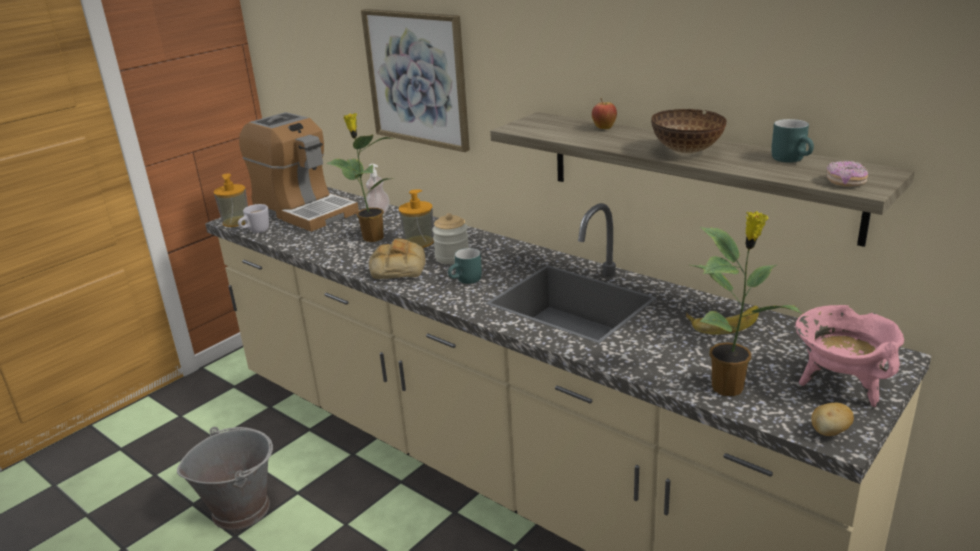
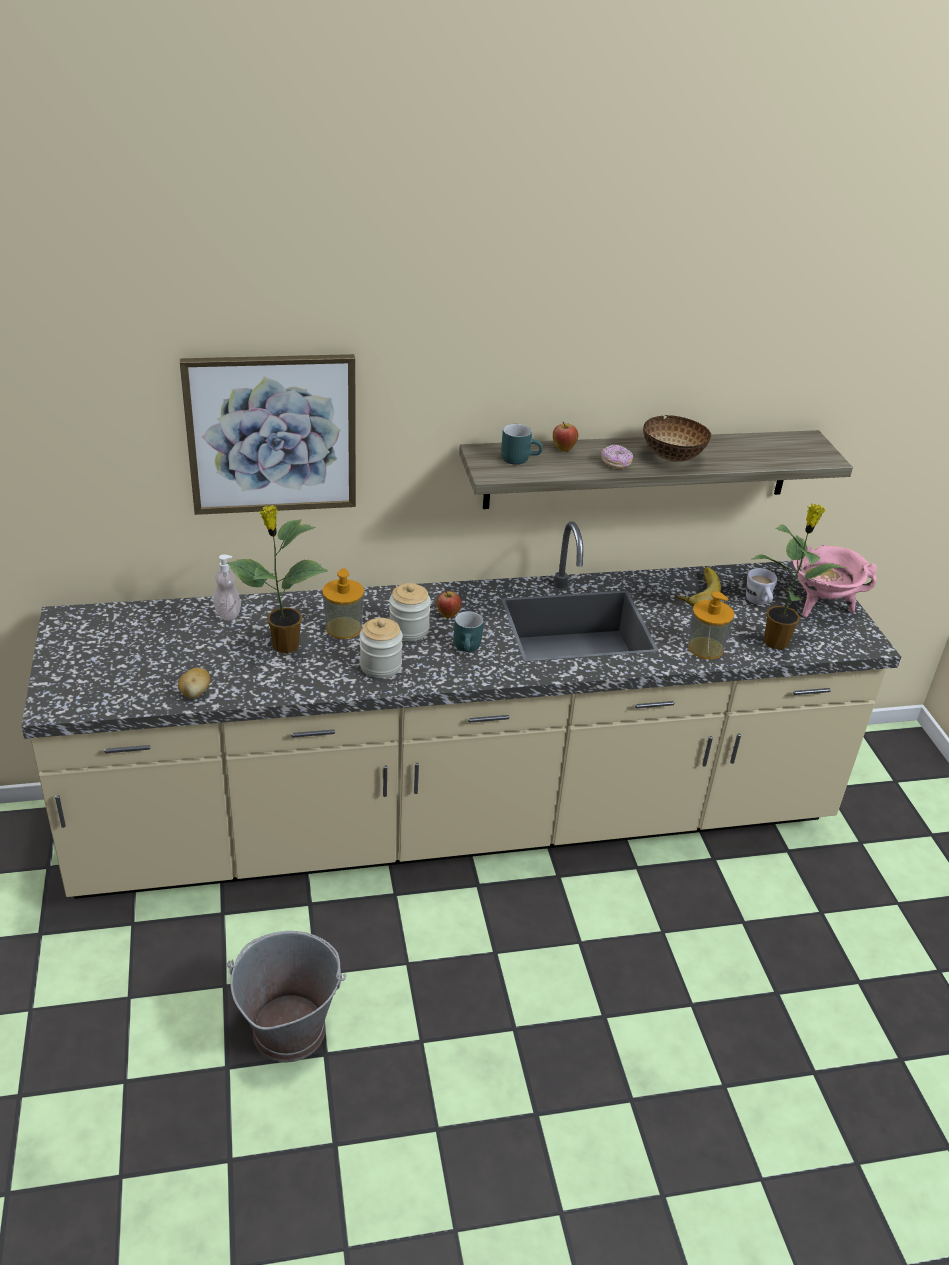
camera: 55 degrees left, 10 degrees up
(236, 221) = (65, 704): soap dispenser -> soap dispenser (705, 648)
(255, 231) = (126, 704): white mug -> white mug (759, 602)
(303, 210) = (123, 649): coffee machine -> none
(397, 267) = (380, 666): bread -> jar
(491, 260) = (448, 615): none -> apple
(793, 159) = (746, 443): turquoise mug -> turquoise mug (520, 458)
(829, 432) = (860, 642): potato -> potato (195, 693)
(845, 182) = (810, 456): donut -> donut (616, 463)

